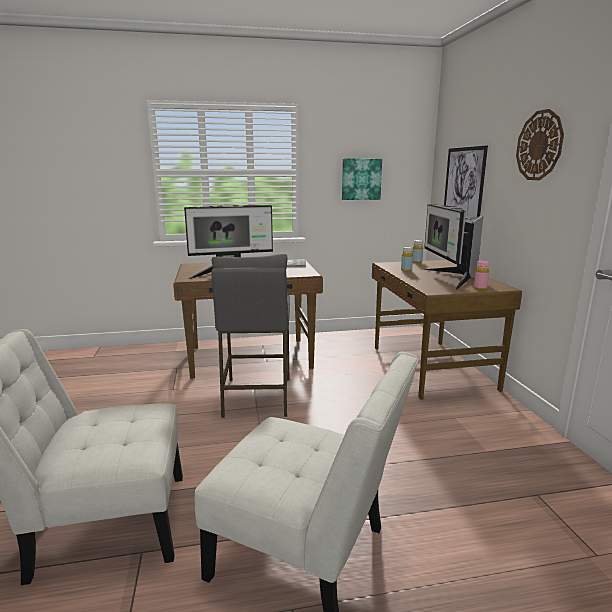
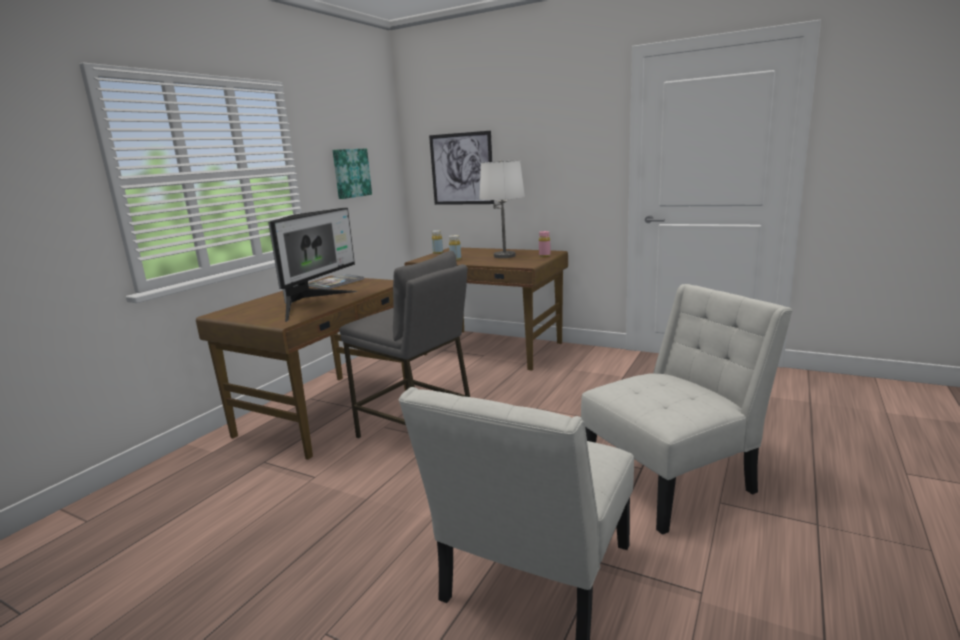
camera: 50 degrees left, 0 degrees up
(450, 278) = (505, 256): monitor -> white table lamp
(539, 145) = (559, 129): wall clock -> none

